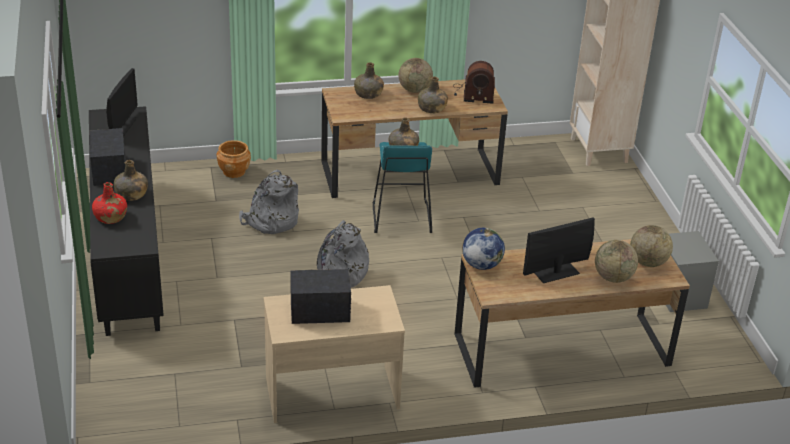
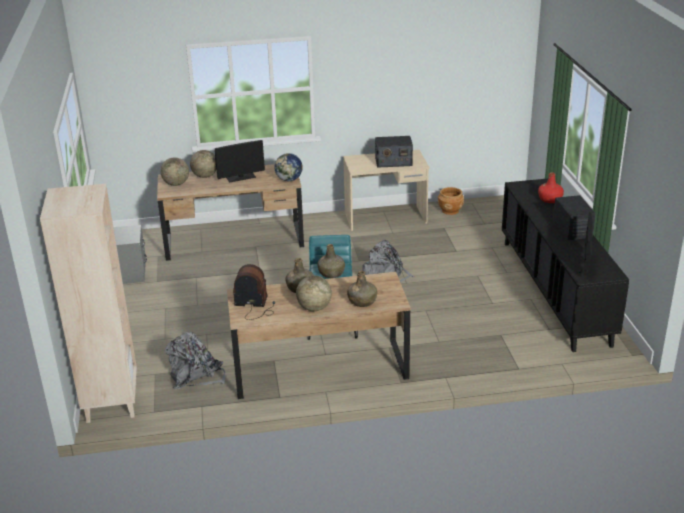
camera: 175 degrees left, 5 degrees down
(131, 194) = (544, 213): green bottle -> none
(234, 171) = (494, 364): brown planter -> brown planter (450, 211)
(271, 221) = (446, 318): grey backpack -> grey backpack (196, 376)

